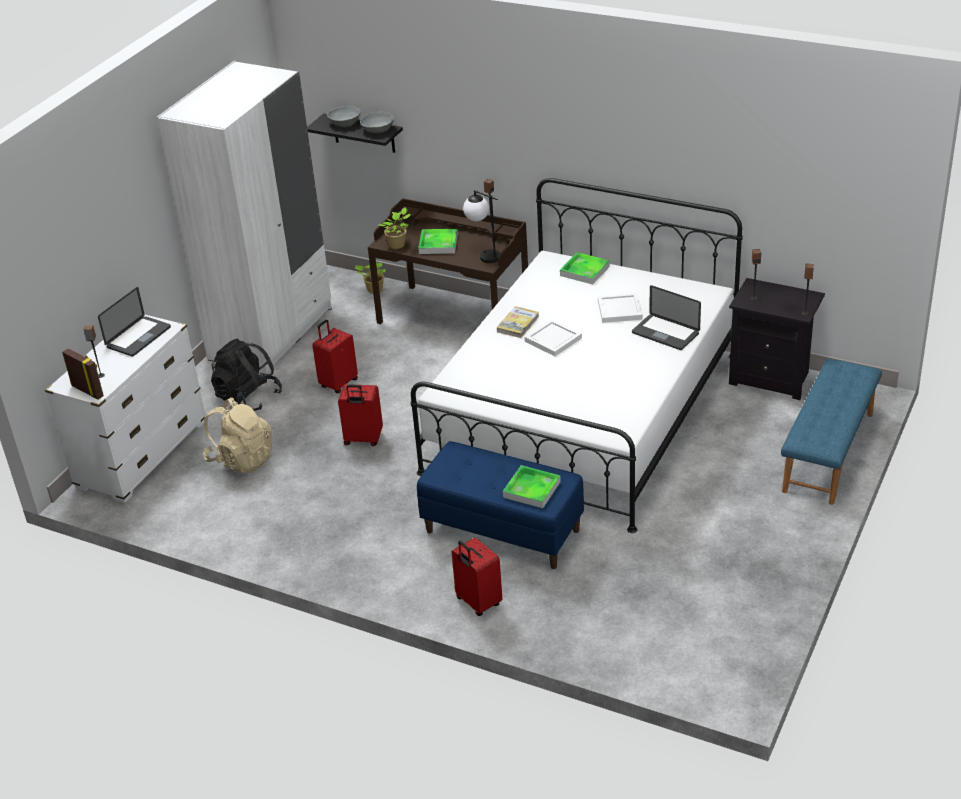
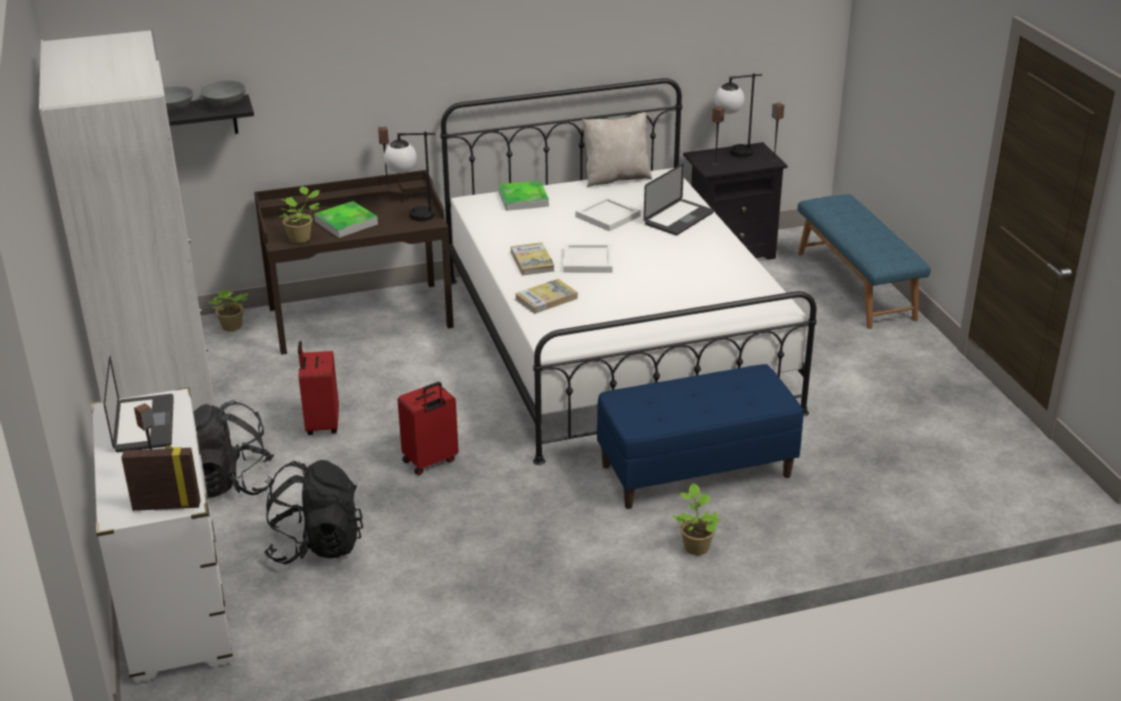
camera: 45 degrees left, 5 degrees down
(241, 459) = (316, 545): beige backpack -> black backpack
(431, 579) = (695, 546): none -> potted plant
(477, 602) = (770, 541): red suitcase -> none
(485, 356) = (546, 299): none -> book
(532, 489) = (745, 395): tray -> none
(665, 333) = (678, 218): laptop -> laptop turned 45 degrees counterclockwise
(674, 280) = (616, 178): none -> beige pillow
(782, 294) = (732, 153): none -> table lamp

